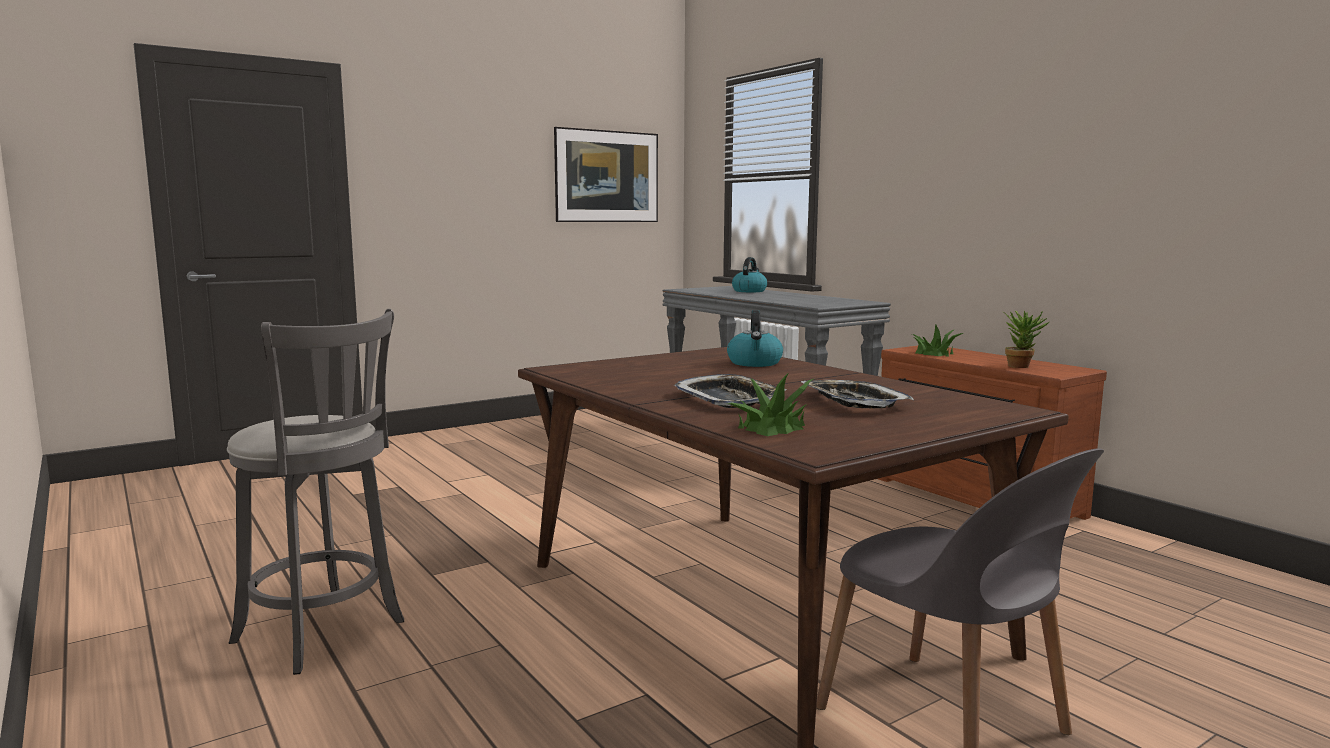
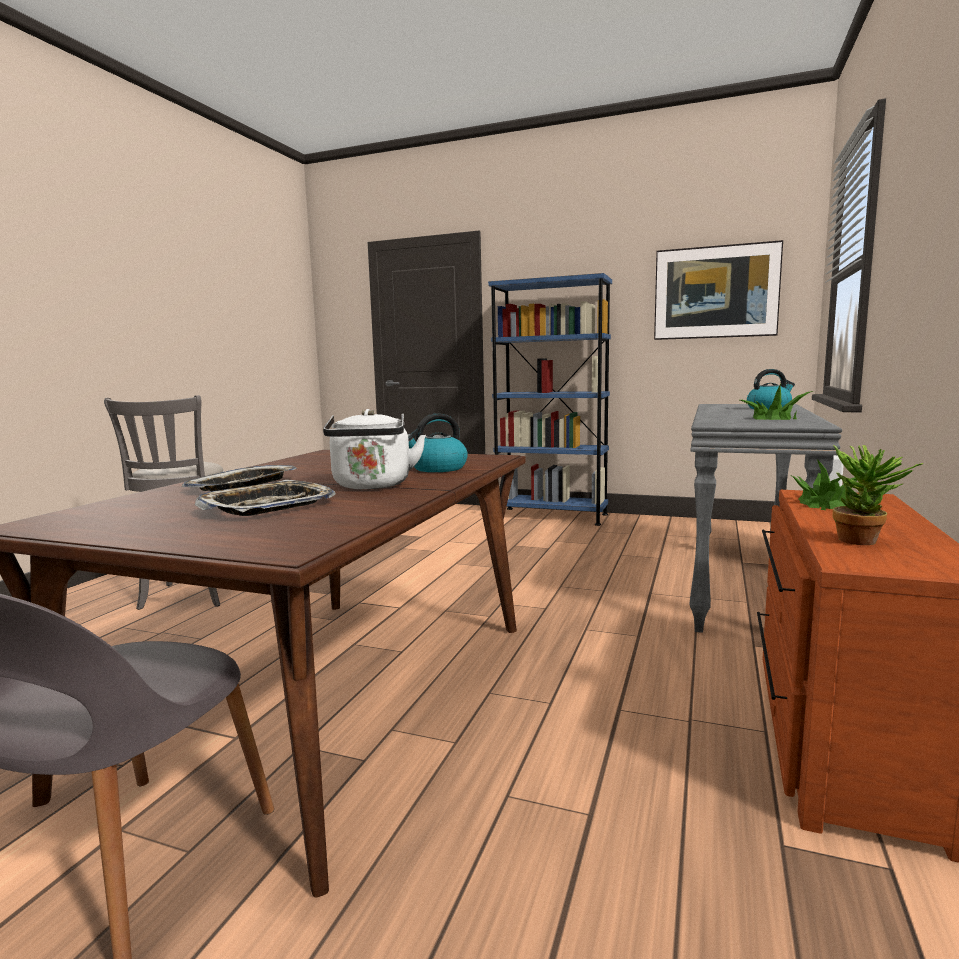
camera: 55 degrees right, 0 degrees up
(475, 433) = (551, 516): none -> blue bookcase
(772, 427) = (126, 506): potted plant -> potted plant (773, 418)
(807, 379) = (372, 486): none -> white kettle

